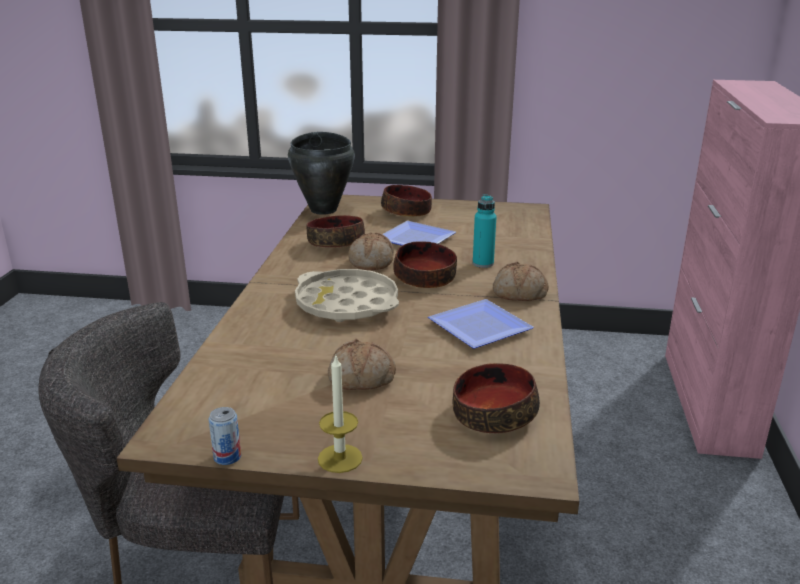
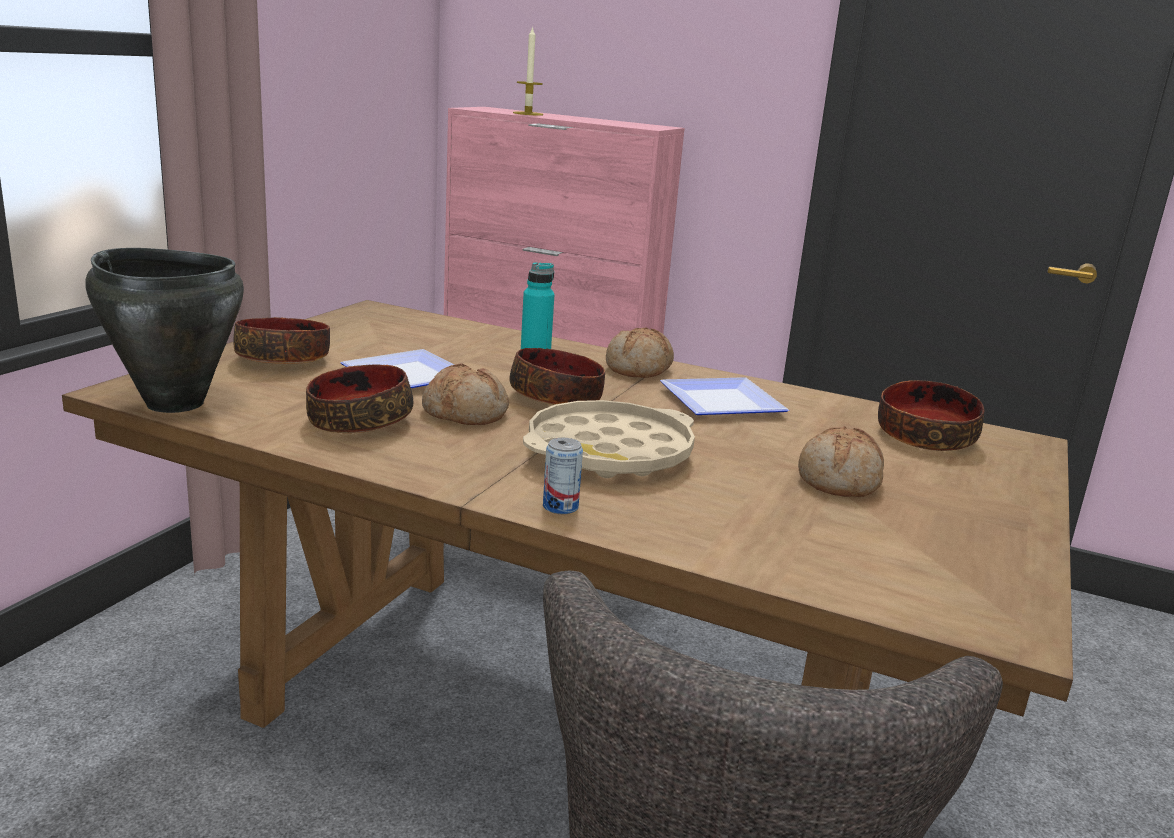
camera: 75 degrees left, 5 degrees down
(227, 457) = (1046, 588): can -> can (560, 507)
(340, 458) = (1029, 521): candle -> candle (528, 114)

